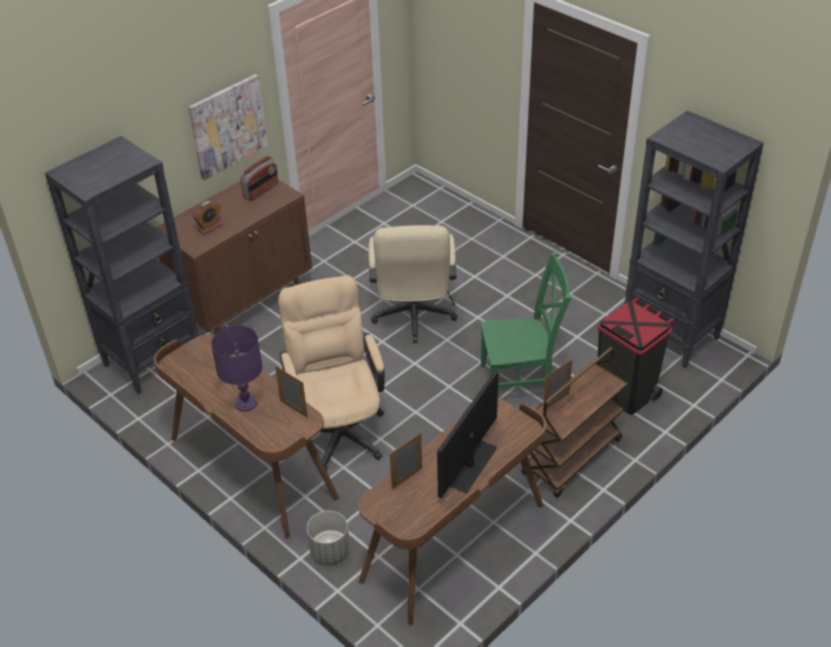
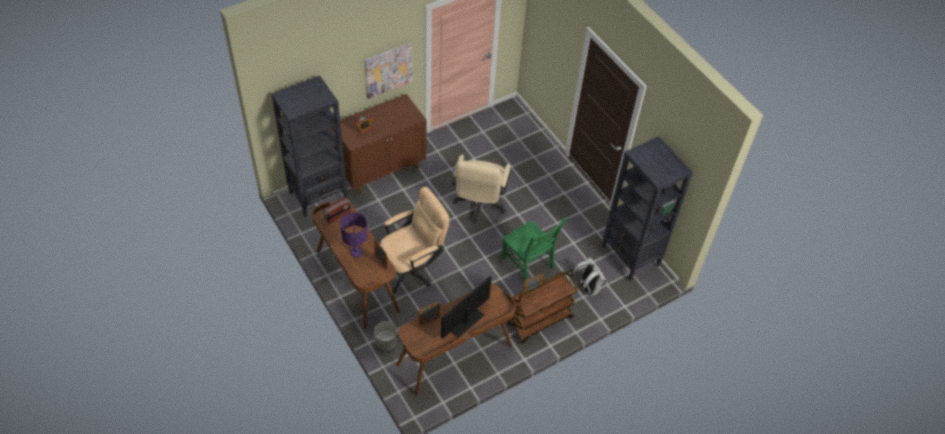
camera: 10 degrees right, 10 degrees up
(261, 190) = (402, 110): radio -> radio (338, 216)
(339, 427) = (413, 267): beige office chair -> beige office chair turned 60 degrees clockwise
(521, 382) = (528, 265): green chair -> green chair turned 45 degrees clockwise
(625, 393) = (587, 288): black trash can -> white backpack

